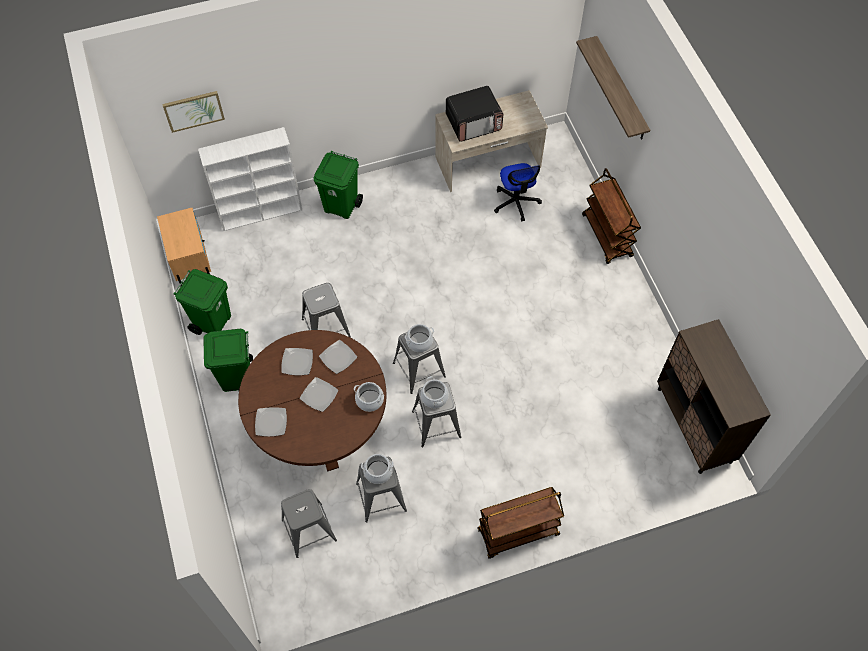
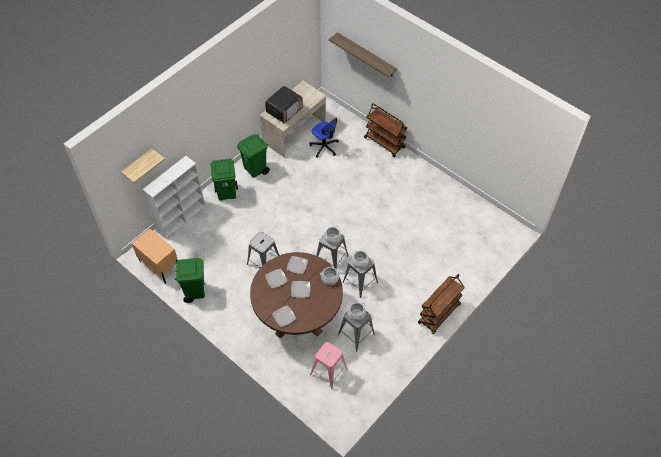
camera: 30 degrees left, 5 degrees down
(193, 110) = (138, 164): picture -> shelf
(238, 378) = (232, 314): green trash can -> green trash can (255, 169)
(309, 530) = (328, 371): grey stool -> pink stool
(694, 425) = (490, 217): brown cabinet -> none

